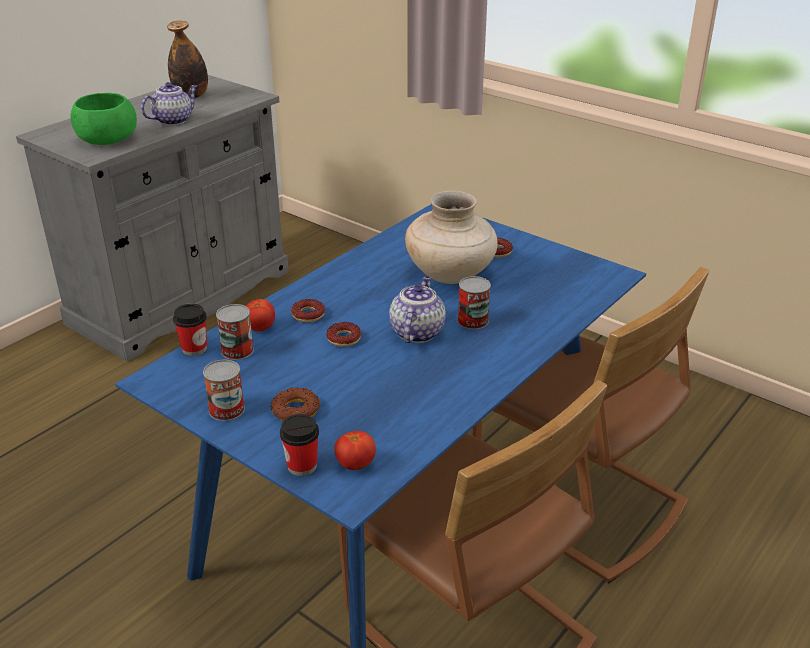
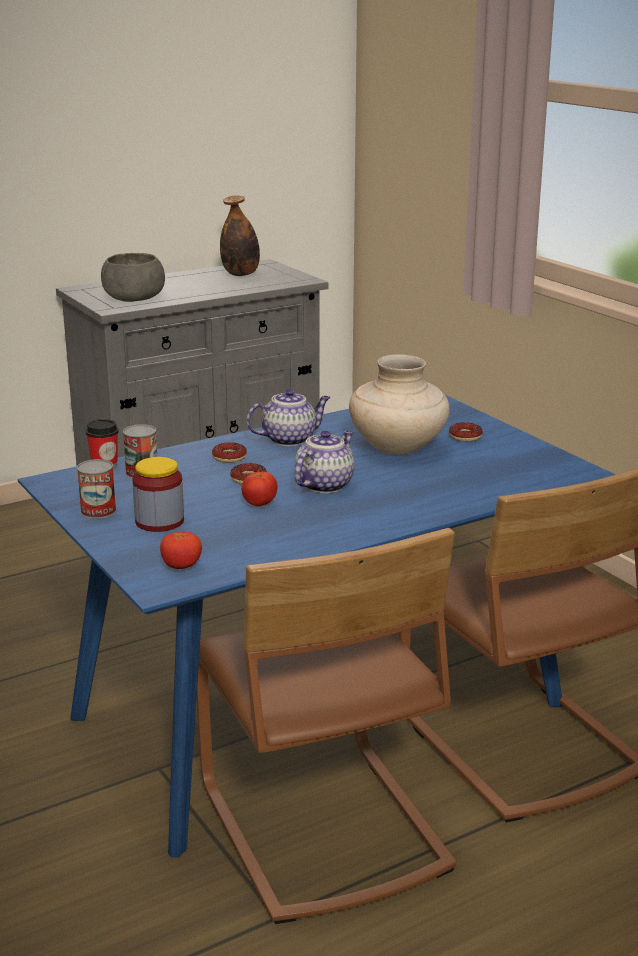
camera: 20 degrees right, 10 degrees down
(107, 140) = (133, 299): green bowl -> grey bowl
(173, 120) = (208, 290): teapot -> teapot (290, 439)
(260, 328) = (176, 460): tomato -> tomato (259, 504)
(295, 410) = (159, 521): donut -> jar
(302, 466) = (132, 559): cup -> none
(473, 321) = (389, 485): can -> none

